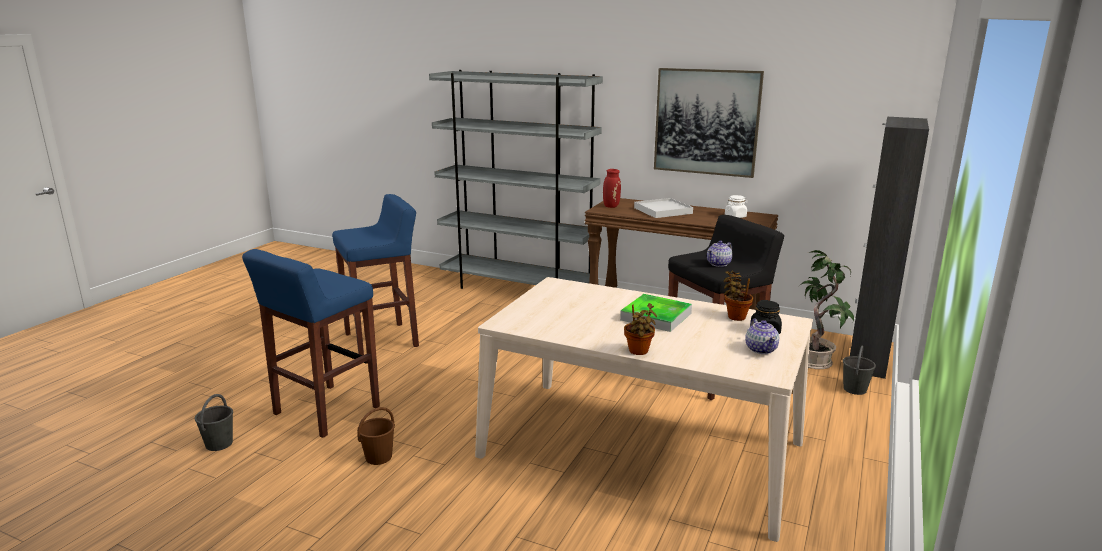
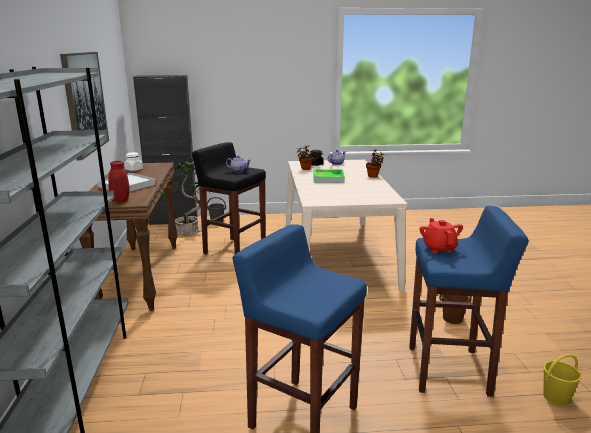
camera: 120 degrees left, 0 degrees up
(219, 443) = (556, 397): grey bucket -> yellow bucket
(336, 280) = (439, 248): none -> red teapot

